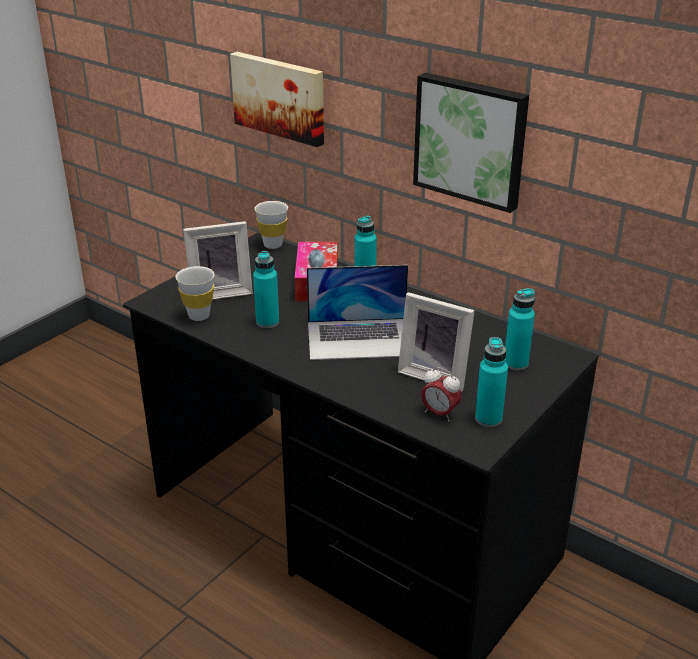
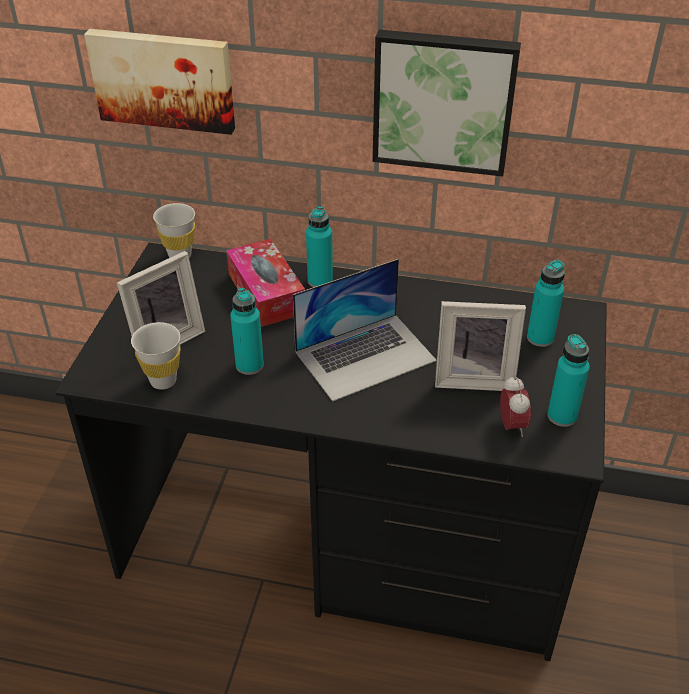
camera: 25 degrees left, 10 degrees up
(439, 413) = (512, 426): alarm clock -> alarm clock turned 105 degrees counterclockwise

